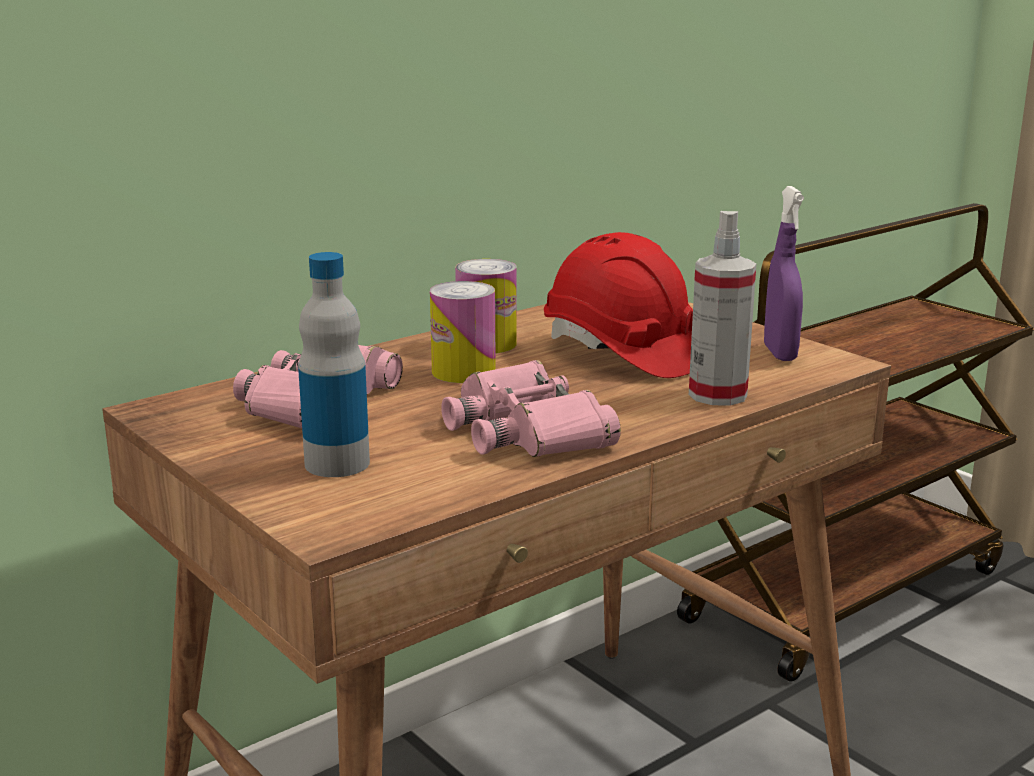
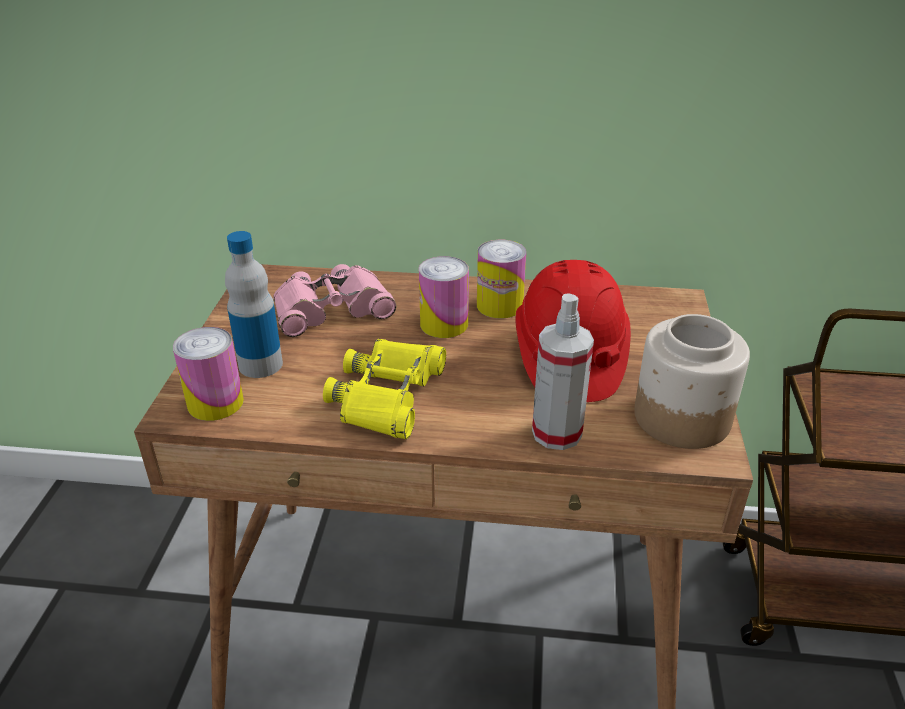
camera: 45 degrees right, 15 degrees up
(356, 506) = (215, 403): none -> can
(526, 431) = (388, 396): pink binoculars -> yellow binoculars
(780, 353) = (680, 417): purple spray bottle -> jar

